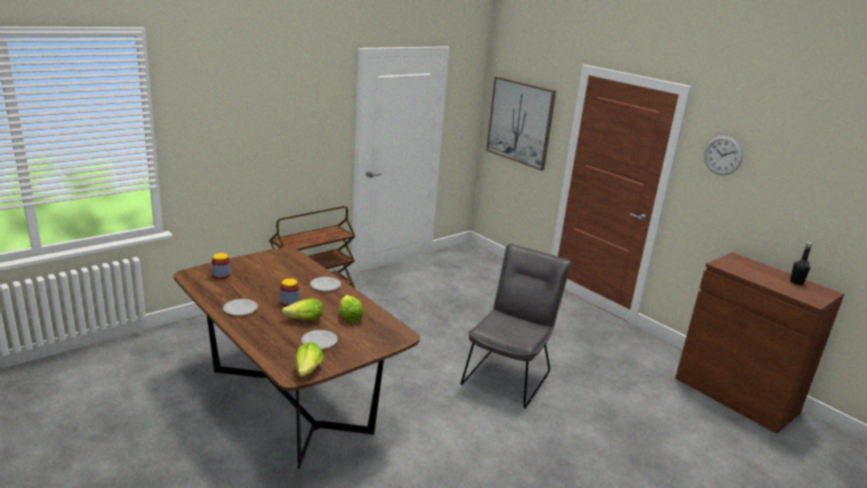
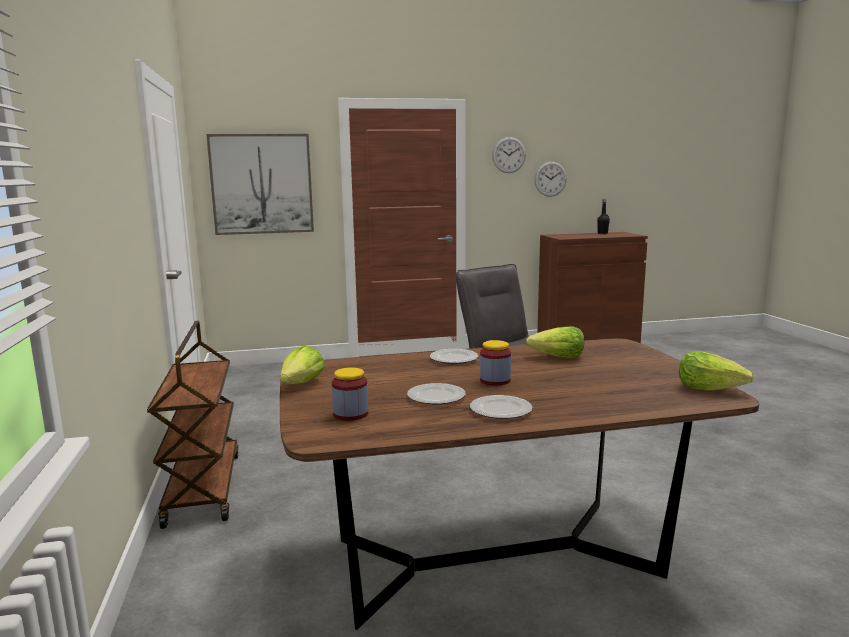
camera: 60 degrees left, 10 degrees down
(304, 320) = (558, 378): lettuce -> lettuce (302, 384)
(319, 341) = (627, 377): plate -> plate (436, 397)
(766, 196) = (550, 179): none -> wall clock

